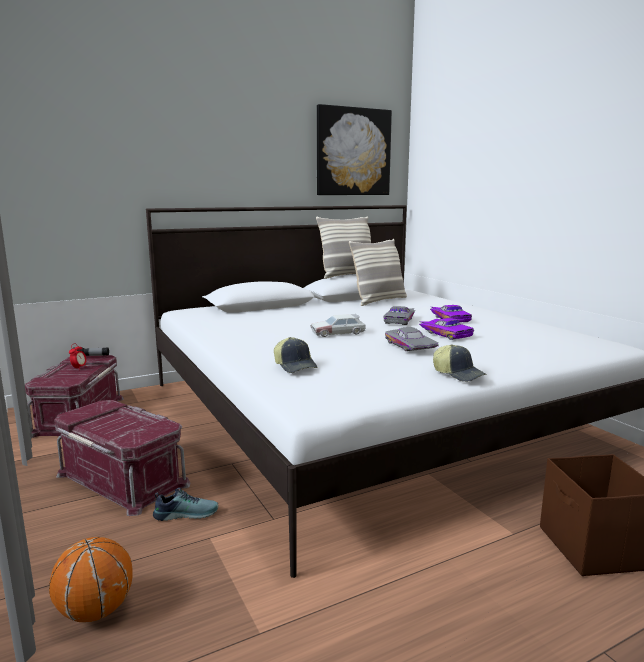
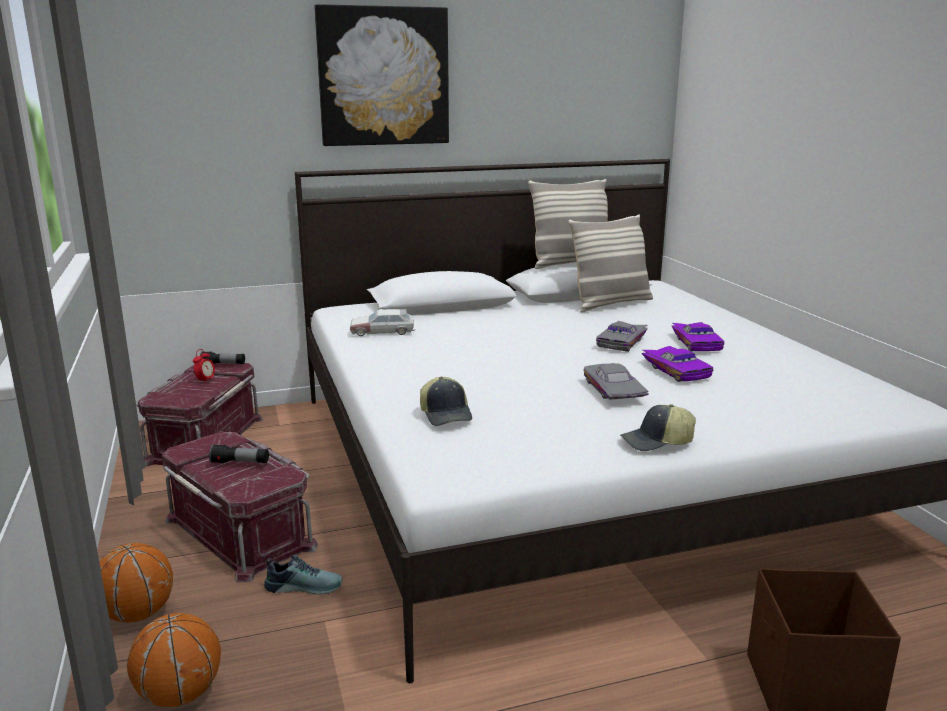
camera: 10 degrees right, 5 degrees up
(44, 550) = (137, 614): none -> basketball
(123, 420) = (240, 463): none -> flashlight
(338, 333) = (527, 361): toy car -> toy car (383, 331)
(353, 152) = (590, 84): picture -> picture (383, 77)
(458, 374) = (657, 442): cap -> cap turned 105 degrees clockwise

